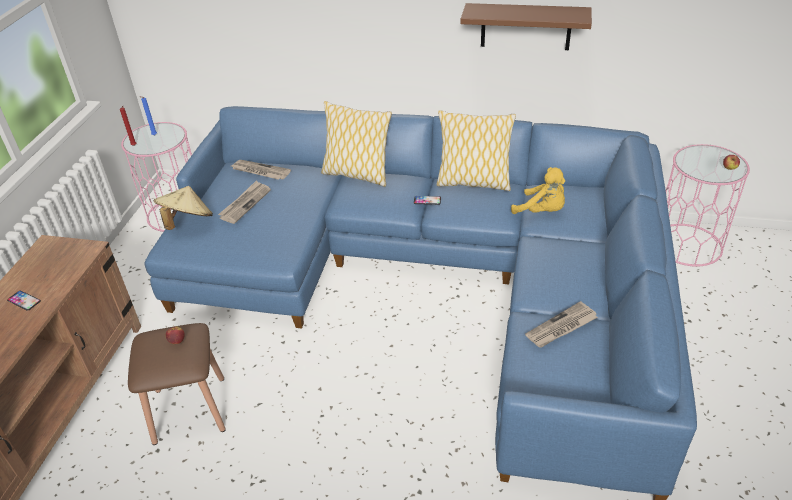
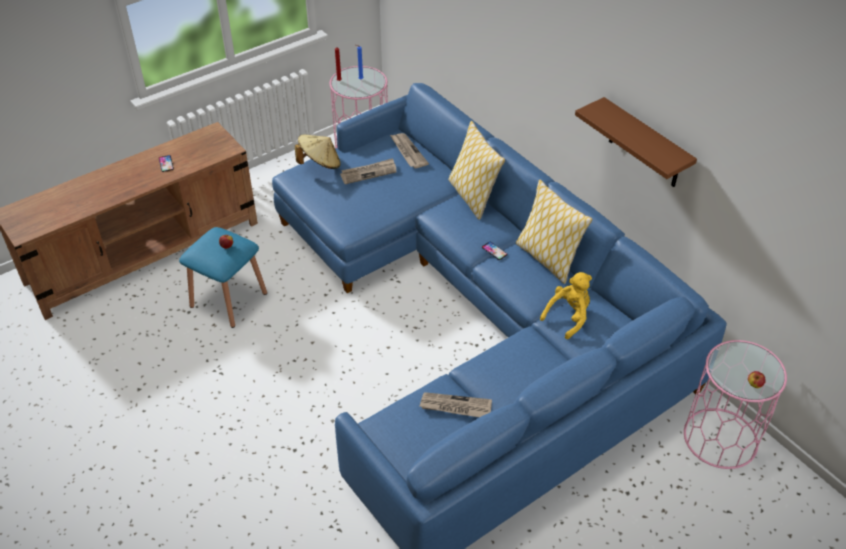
camera: 40 degrees right, 5 degrees up
(189, 409) = (228, 300): brown stool -> blue stool
(542, 211) = (568, 317): yellow plush toy -> yellow plush toy turned 120 degrees counterclockwise

